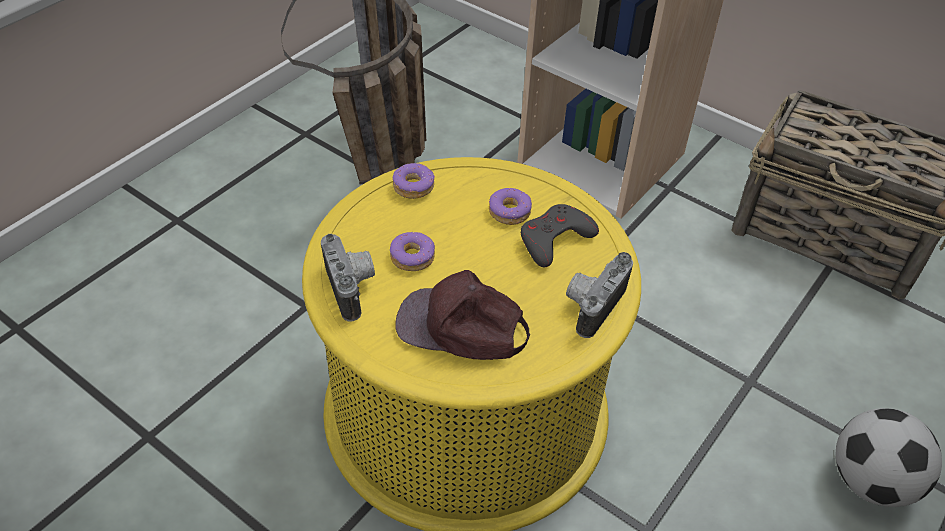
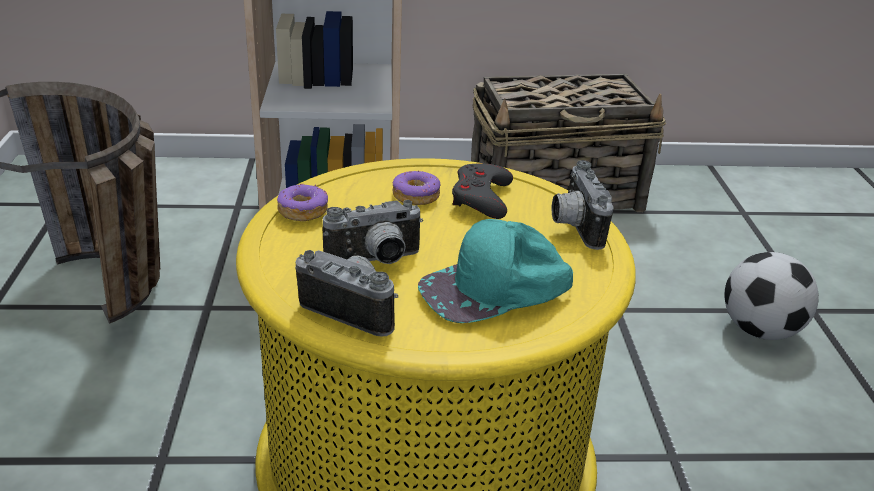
camera: 40 degrees left, 15 degrees down
(412, 257) = (375, 262): donut -> camera
(462, 327) = (497, 289): brown cap -> turquoise cap

